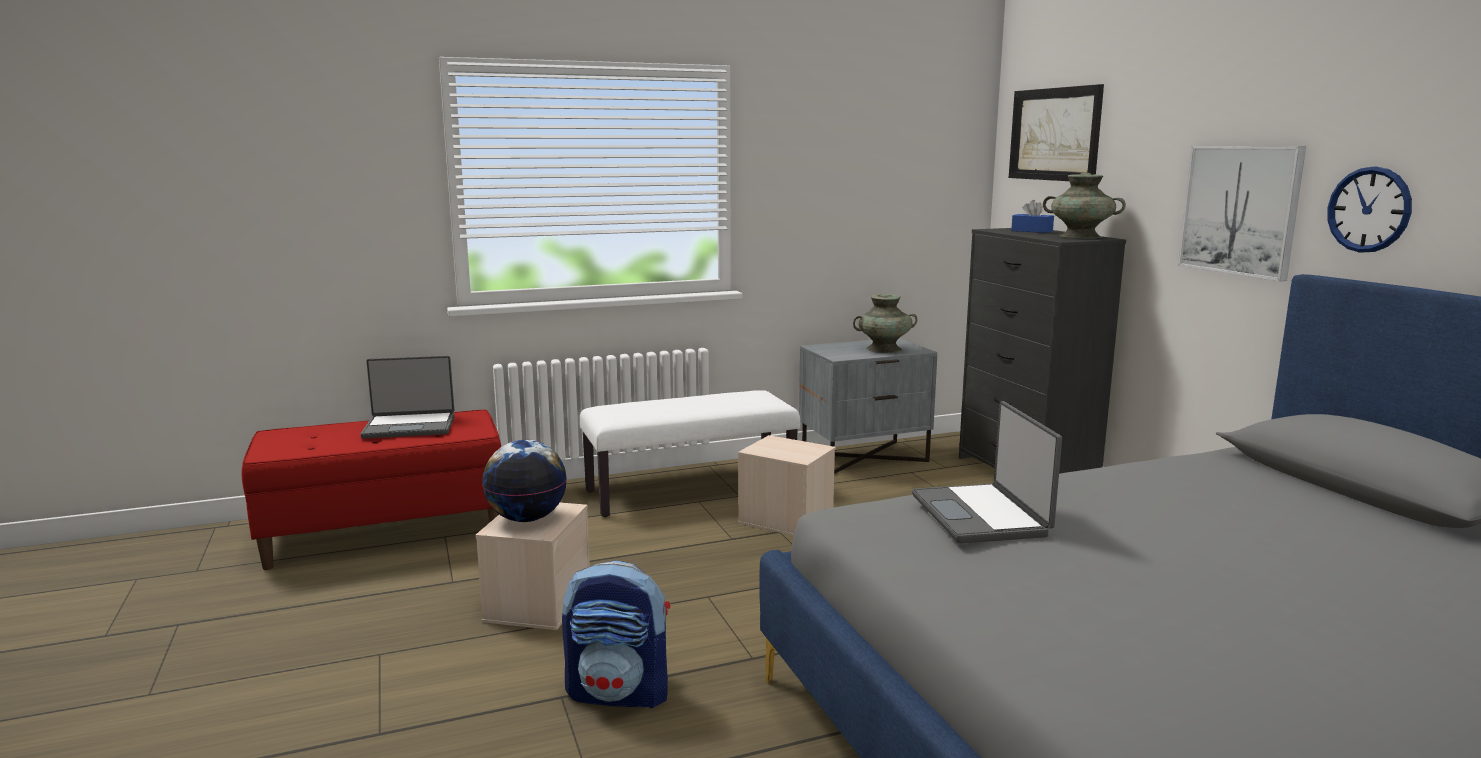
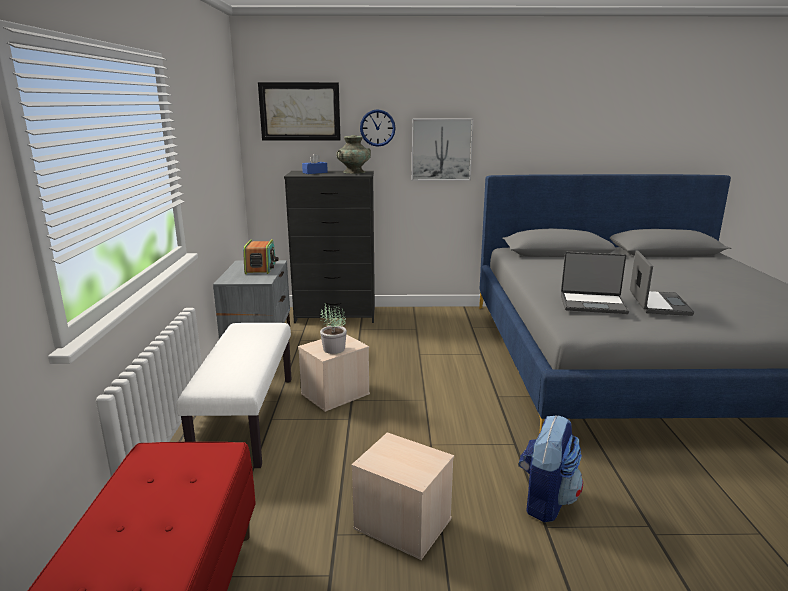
camera: 70 degrees left, 5 degrees up
(410, 427) = (147, 497): laptop -> laptop (658, 304)
(527, 518) = (402, 462): globe -> none
(776, 450) = (333, 349): none -> potted plant
(884, 349) = (261, 268): turquoise vase -> radio
(1369, 209) = (504, 145): wall clock -> wall clock (377, 128)

